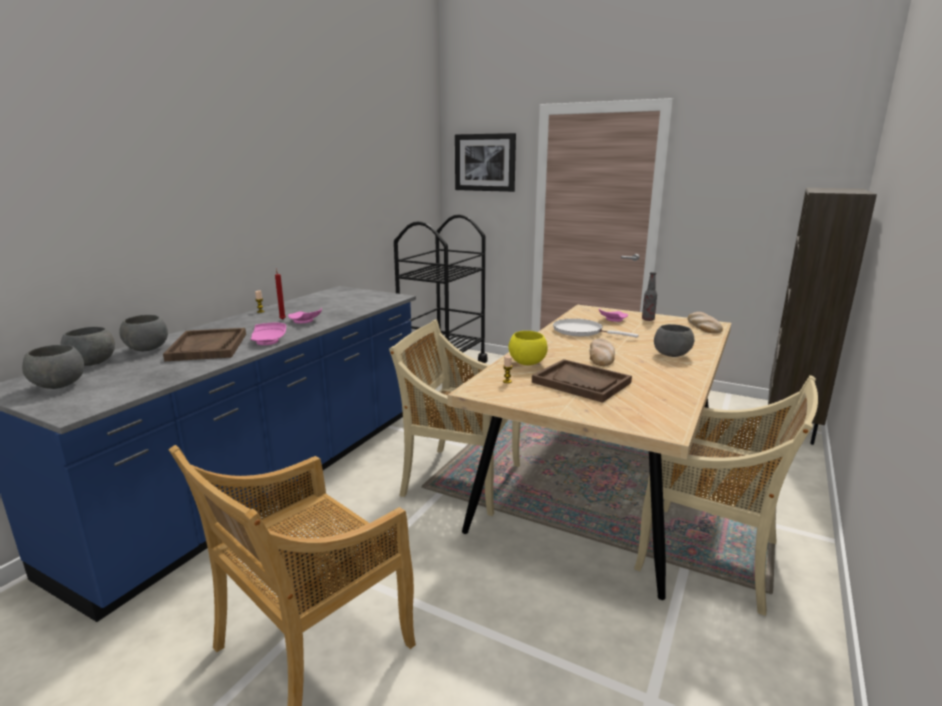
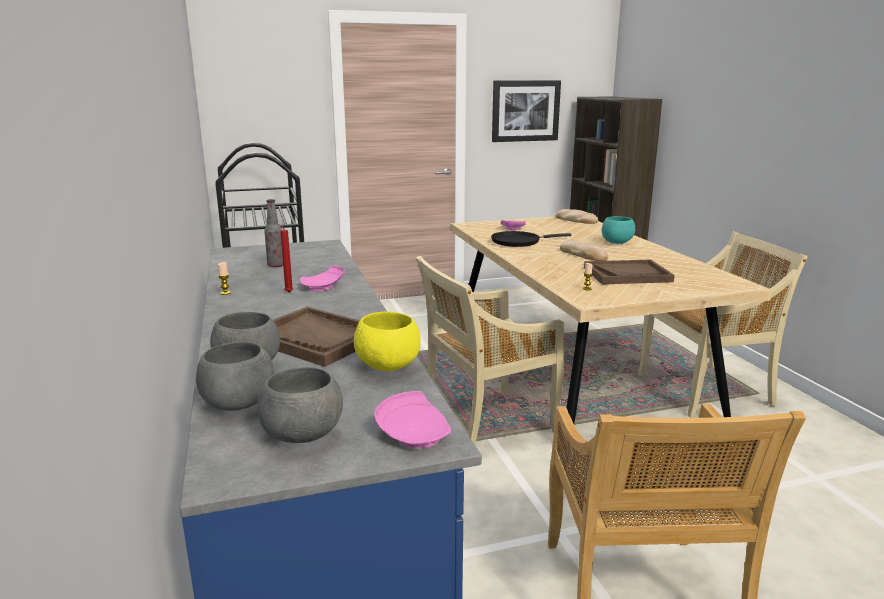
camera: 45 degrees left, 0 degrees up
(269, 341) = (360, 313): pink plate -> pink plate (415, 434)
(485, 162) = (262, 77): picture -> picture (525, 111)
(526, 363) = (558, 273): yellow bowl -> yellow bowl (387, 367)
(581, 331) = (518, 242): white frying pan -> black frying pan
(648, 319) = (532, 223): bottle -> bottle (276, 265)
(672, 355) = (617, 243): grey bowl -> turquoise bowl

